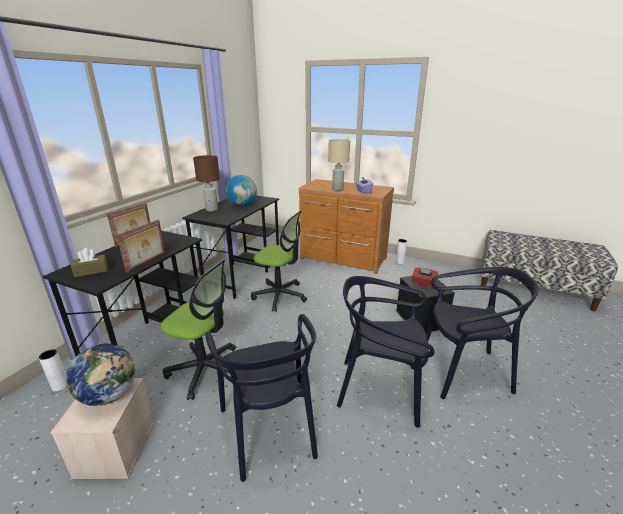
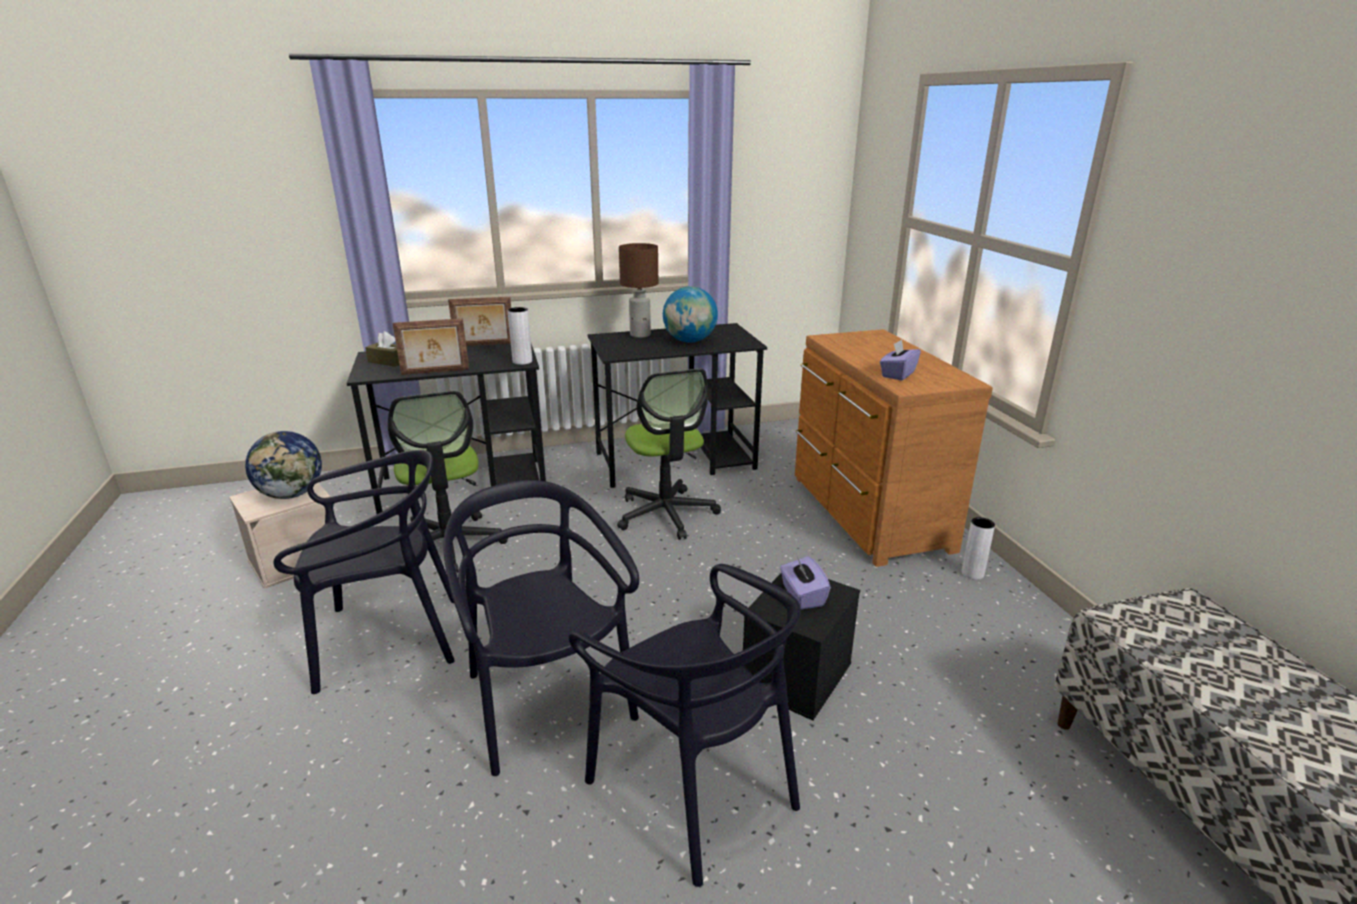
camera: 50 degrees right, 0 degrees up
(60, 385) = (352, 485): white vase -> white vase (522, 361)
(269, 429) = (388, 640): black chair -> black chair turned 135 degrees counterclockwise
(337, 189) = (860, 357): beige table lamp -> none
(423, 283) = (802, 596): red tissue box -> purple tissue box

